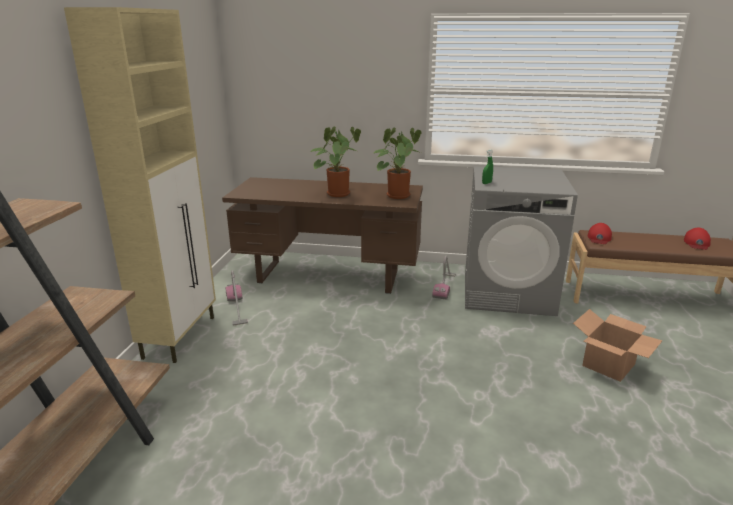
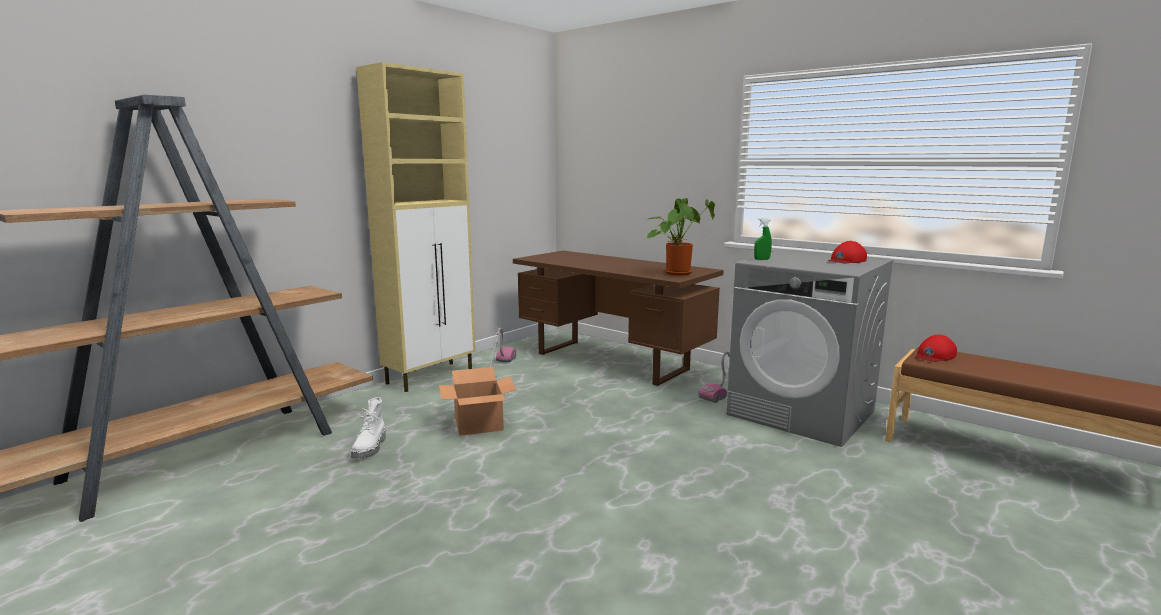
camera: 30 degrees right, 10 degrees down
(217, 442) = (370, 448): none -> white boot
(337, 193) = (619, 266): potted plant -> none
(608, 364) = (852, 506): cardboard box -> cardboard box (479, 424)
(697, 243) = (1102, 384): red cap -> red cap (846, 260)

